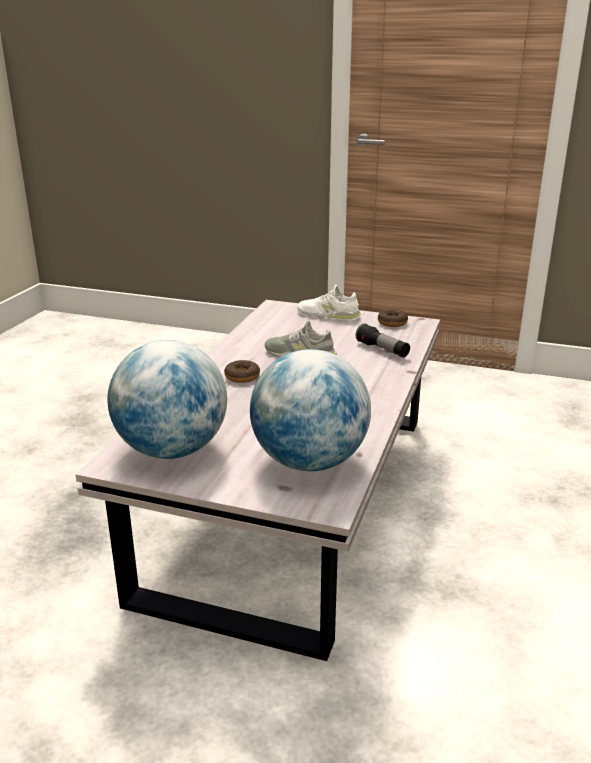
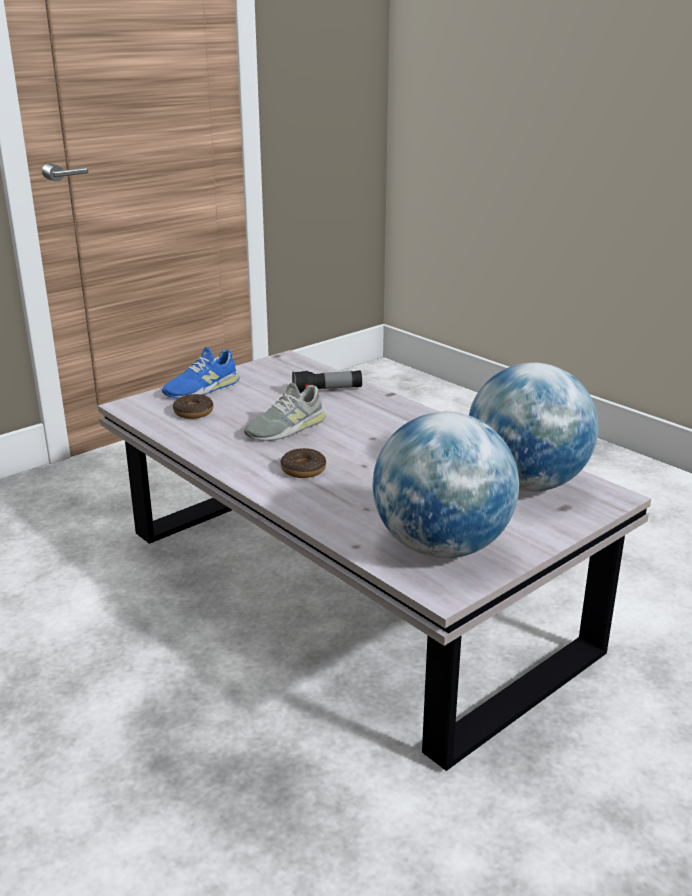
camera: 60 degrees left, 0 degrees up
(328, 315) = (202, 389): white shoe -> blue shoe
(392, 323) = (268, 369): donut -> donut (193, 412)

